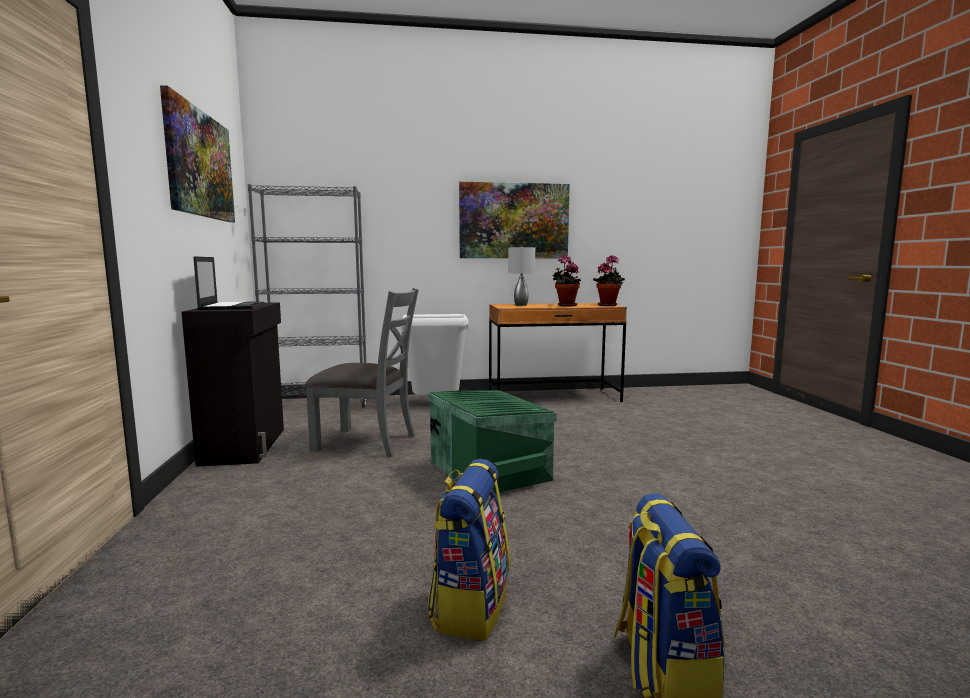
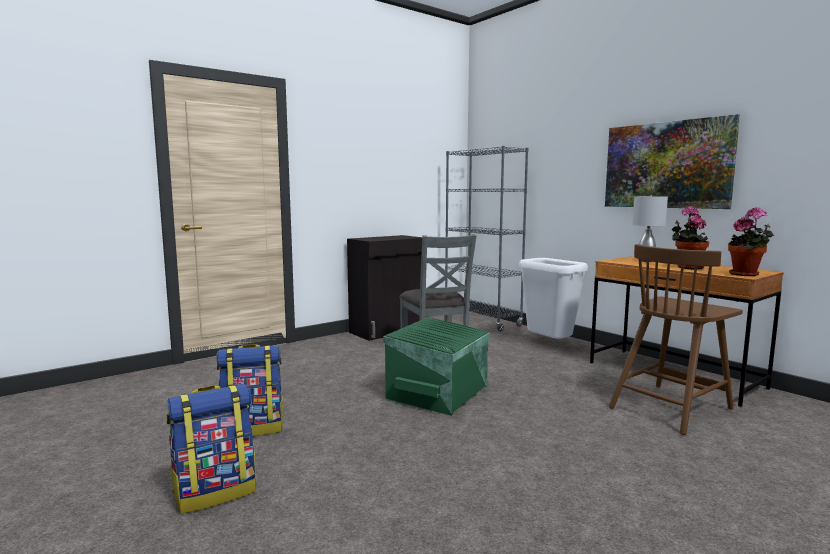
camera: 60 degrees right, 0 degrees up
(200, 164) = (393, 145): picture -> none
(232, 307) = (381, 238): laptop -> none
(608, 415) = (671, 407): none -> brown chair

